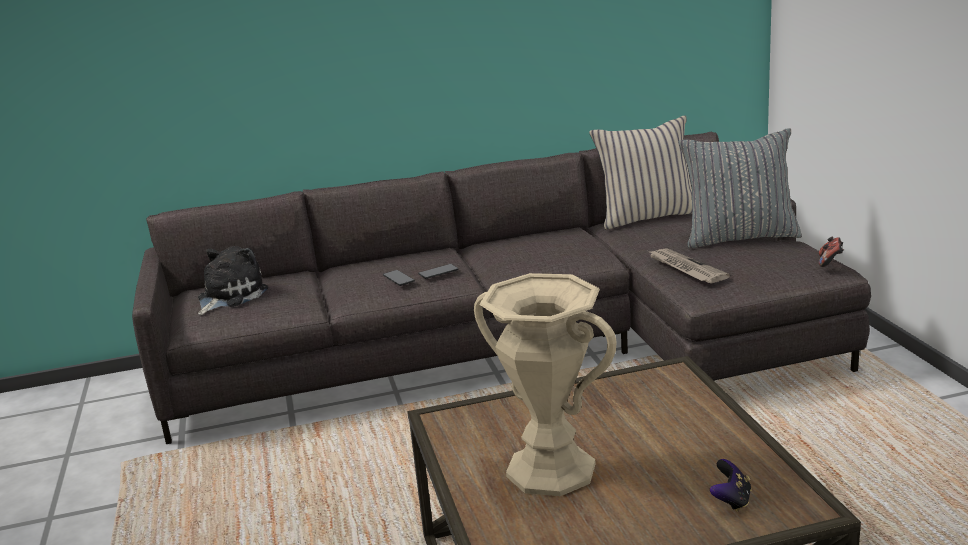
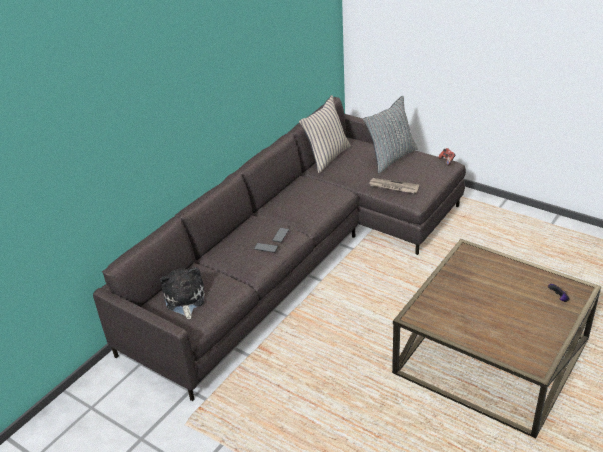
camera: 40 degrees left, 15 degrees up
(551, 470) = (487, 318): beige vase -> none

